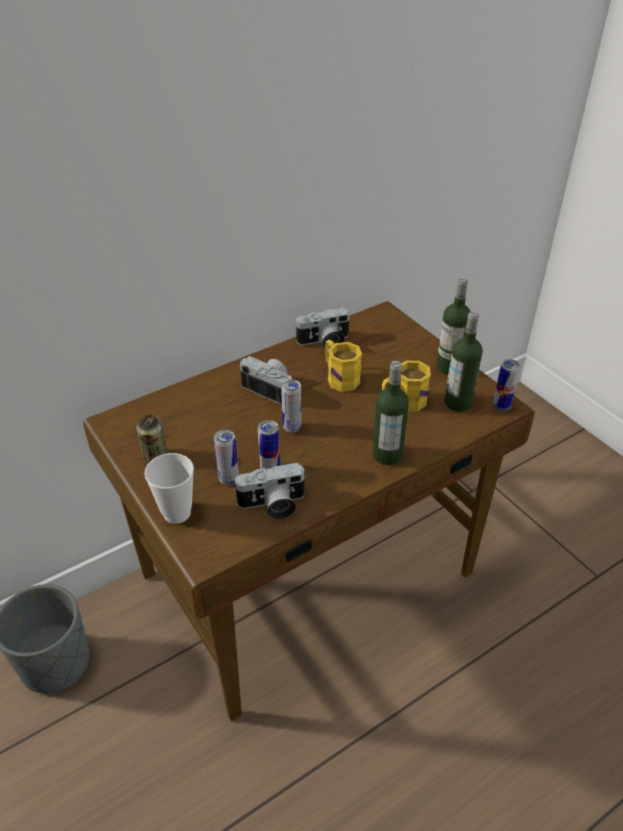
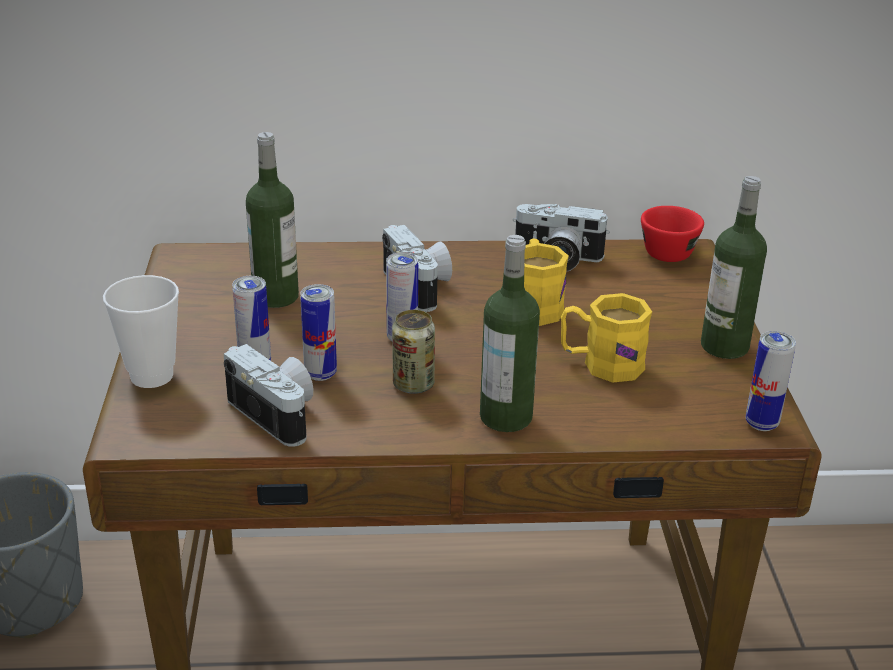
camera: 30 degrees right, 10 degrees down
(155, 455) = (193, 308): can -> can (413, 384)
(272, 505) = (279, 414): camera -> camera turned 150 degrees counterclockwise
(374, 315) = (669, 250): none -> red cup
(458, 403) = (690, 394): bottle -> bottle (275, 297)

